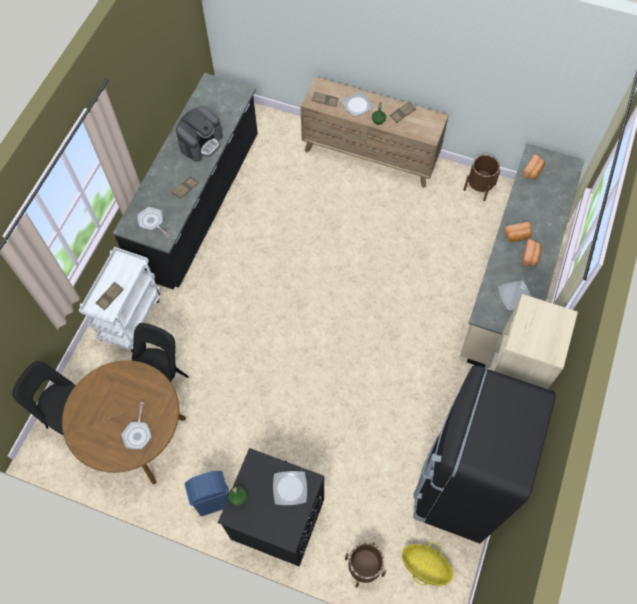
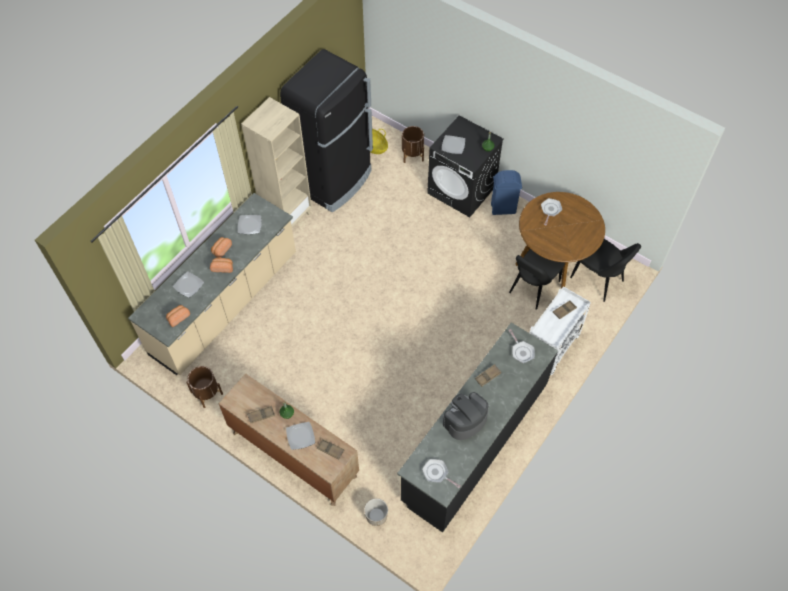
camera: 165 degrees left, 5 degrees down
(218, 94) = (437, 473): none -> frying pan
(277, 125) = (376, 516): none -> planter
(542, 207) = (189, 285): none -> plate

